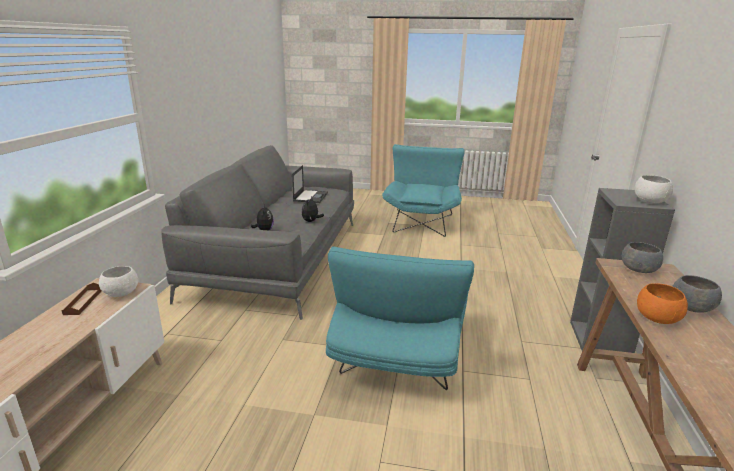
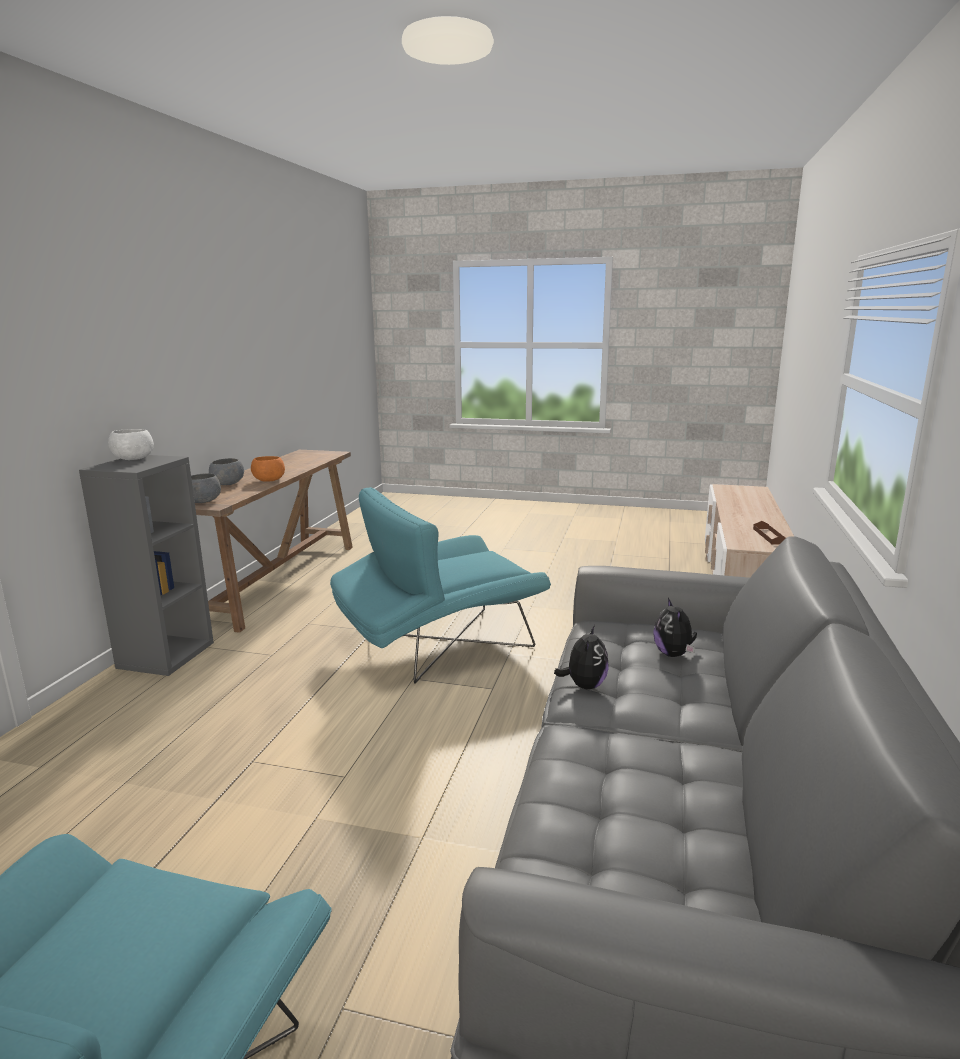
camera: 175 degrees left, 5 degrees down
(121, 293) = (744, 541): white bowl -> none
(310, 196) = (630, 810): laptop -> none
(399, 354) = (437, 644): turquoise armchair -> turquoise armchair turned 135 degrees counterclockwise

